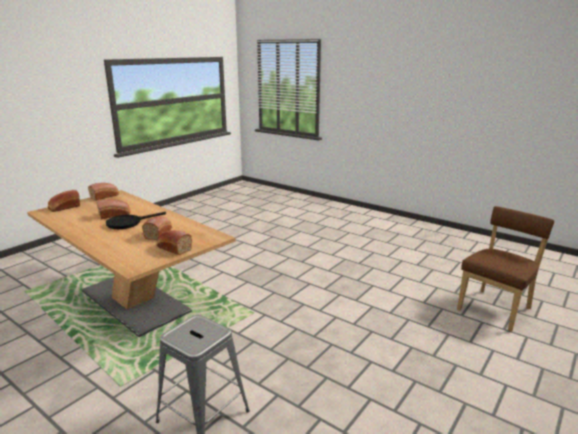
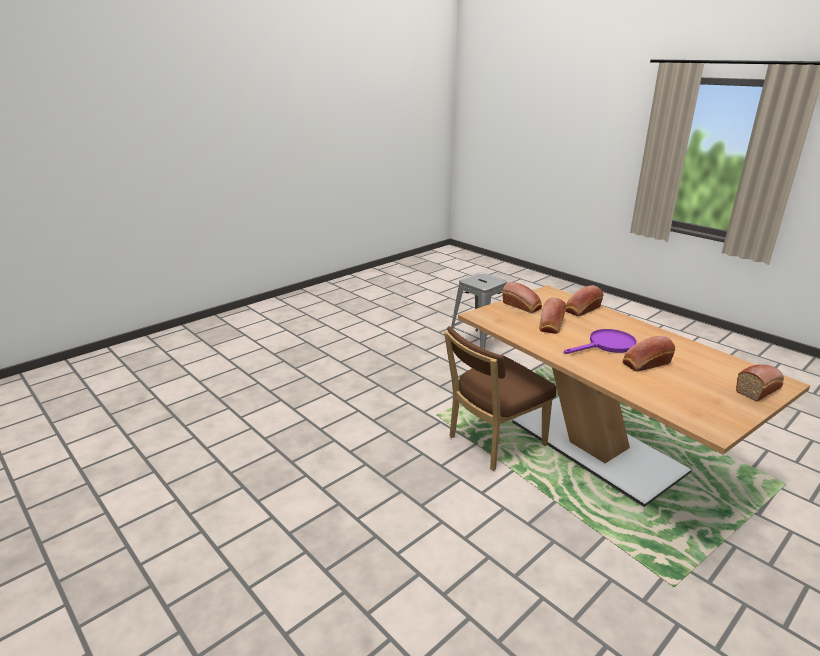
camera: 170 degrees left, 5 degrees up
(105, 196) = (727, 421): bread -> bread (581, 310)
(128, 223) = (606, 345): black frying pan -> purple frying pan
(496, 308) = (161, 392): brown chair -> brown chair (493, 442)

